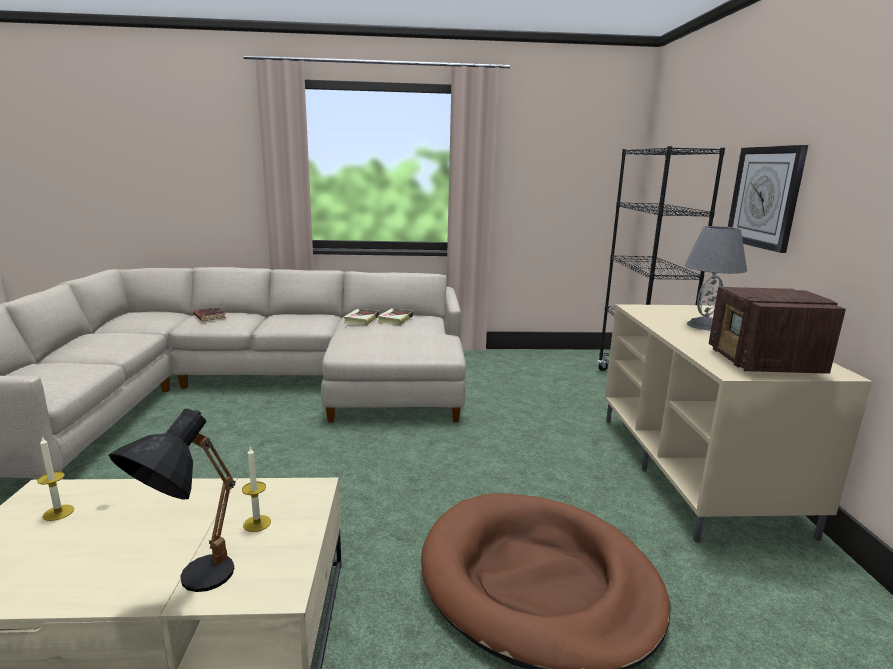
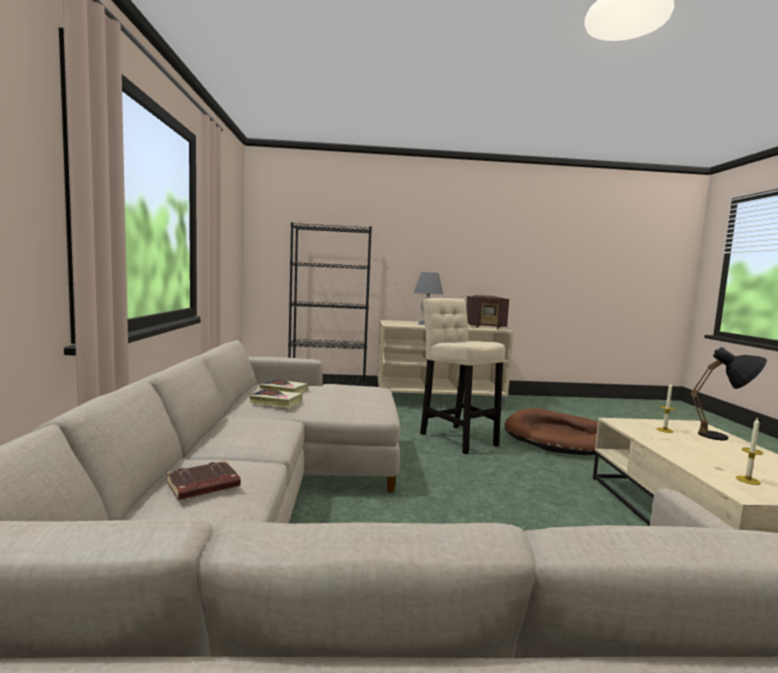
camera: 90 degrees left, 10 degrees down
(490, 467) = (456, 438): none -> beige stool
(765, 197) = (407, 257): wall clock -> none

